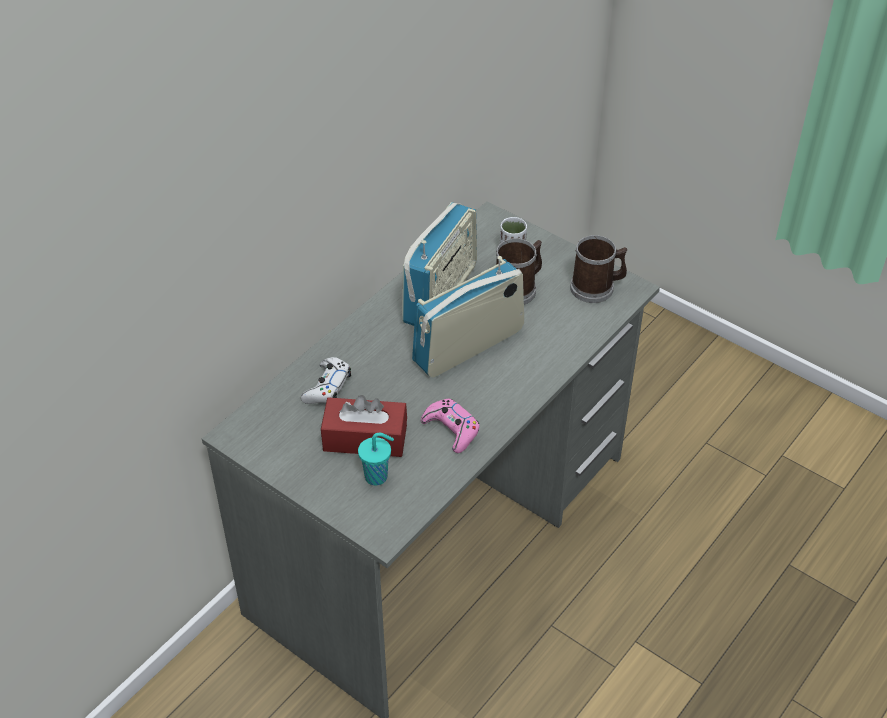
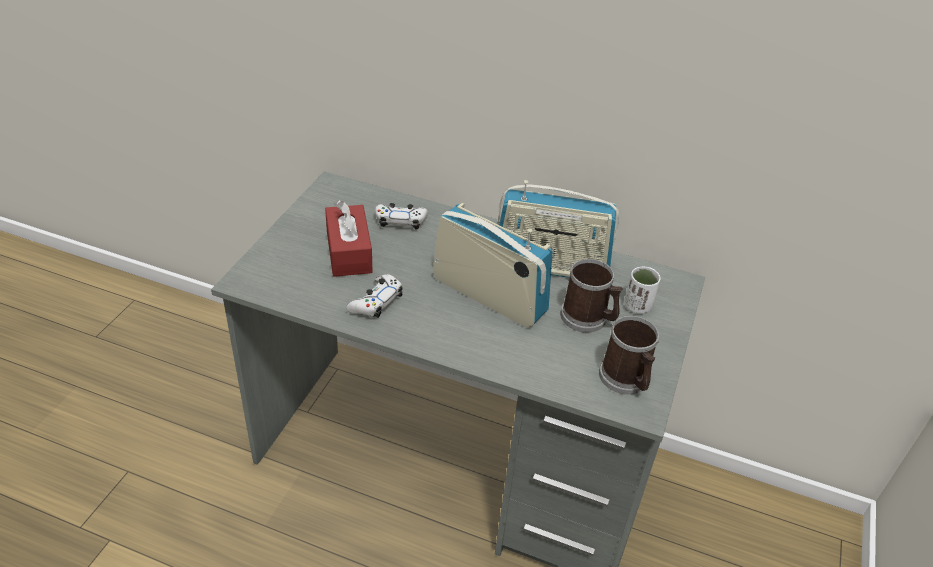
camera: 70 degrees right, 5 degrees down
(377, 477) = (306, 267): turquoise cup -> none
(451, 429) = (376, 302): pink game controller -> white game controller

